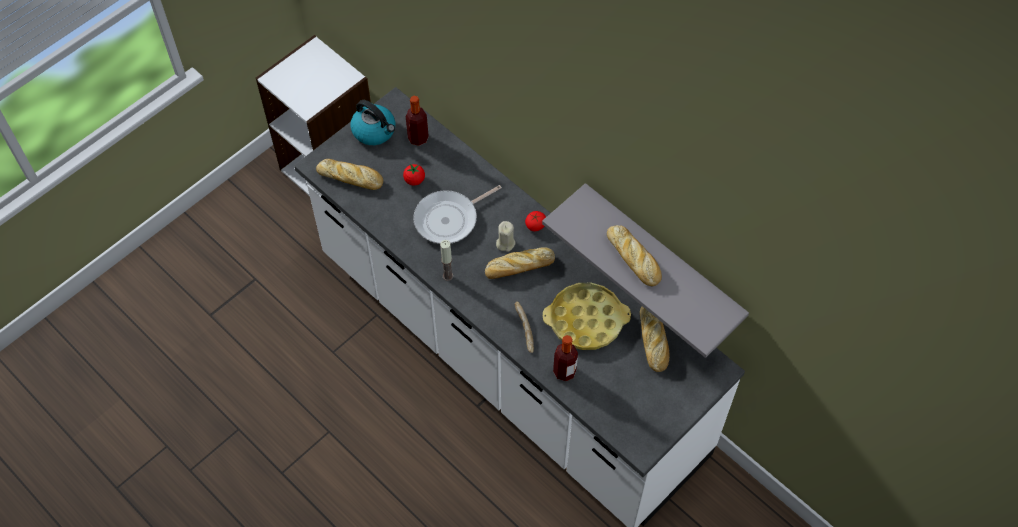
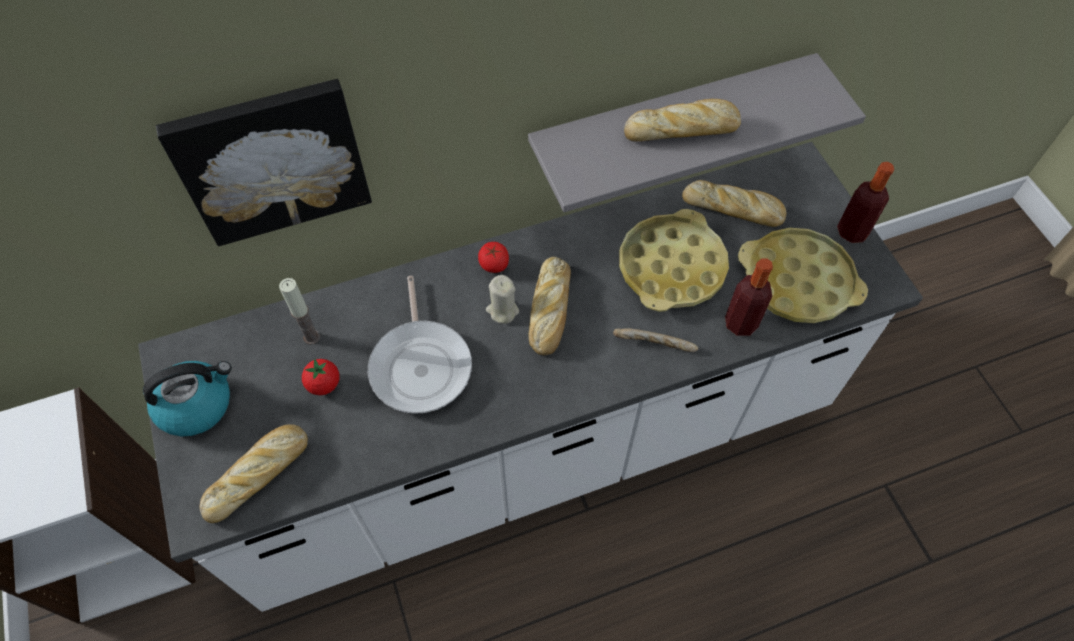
camera: 65 degrees left, 0 degrees up
(418, 138) = (253, 349): bottle -> bottle (852, 232)
(448, 276) = (518, 406): candle -> candle (312, 337)
(475, 74) = (272, 161): none -> picture
(614, 395) = (797, 281): none -> yellow tray

